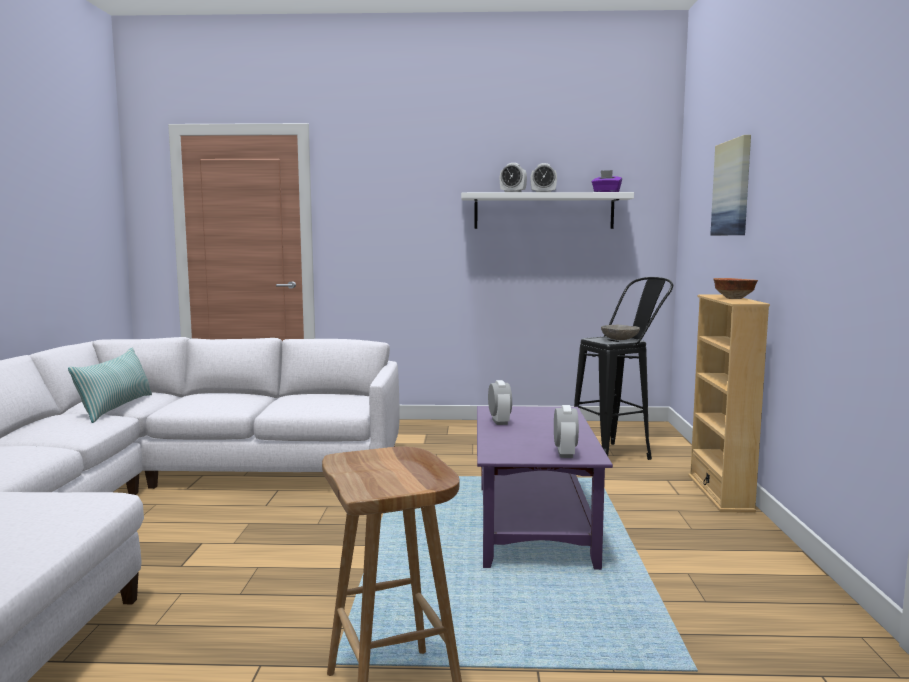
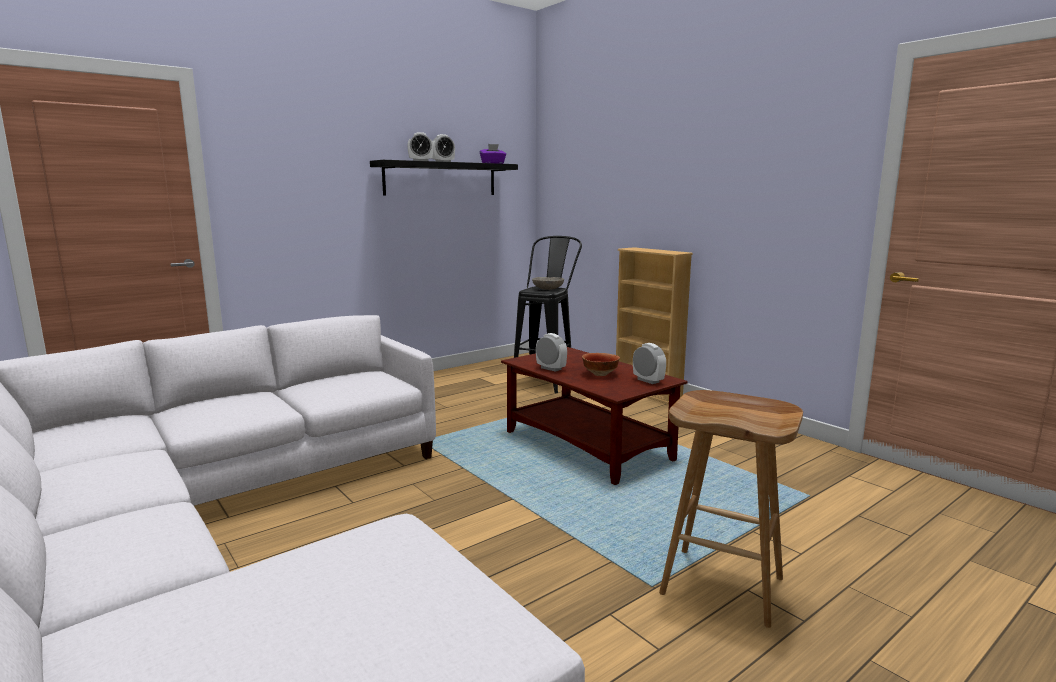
camera: 40 degrees left, 5 degrees up
(116, 408) = (116, 444): pillow -> none
(532, 524) = (585, 445): purple coffee table -> brown coffee table
(544, 211) = (441, 179): white shelf -> black shelf
(732, 188) = (625, 166): picture -> none
(733, 298) = (657, 250): bowl -> bowl (599, 374)

